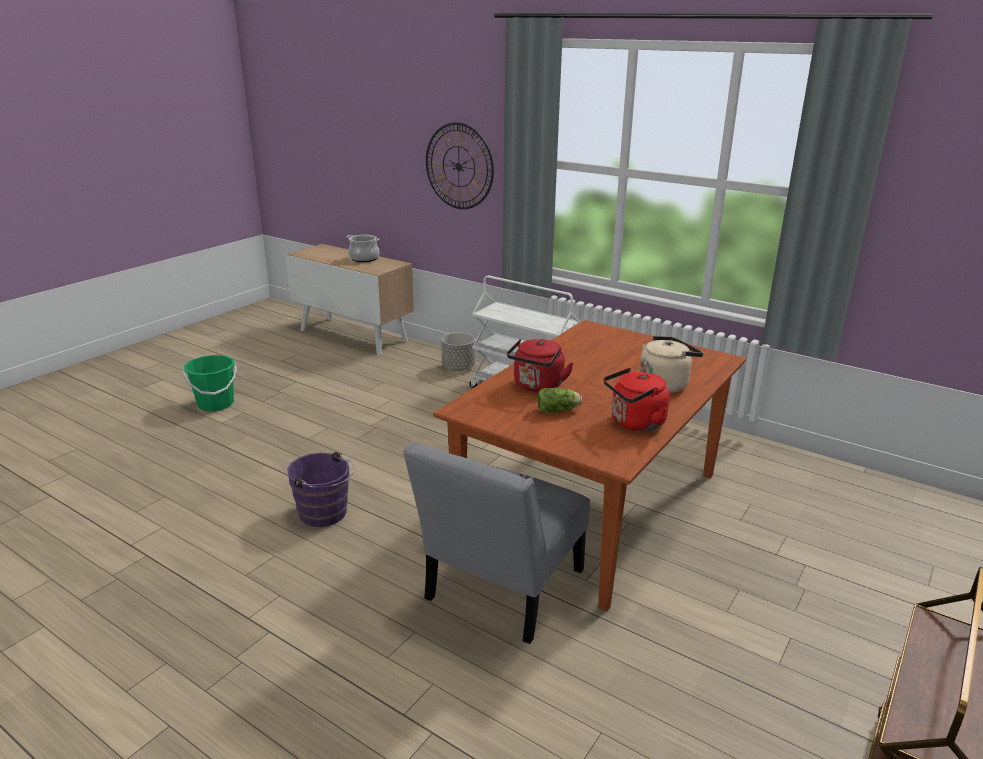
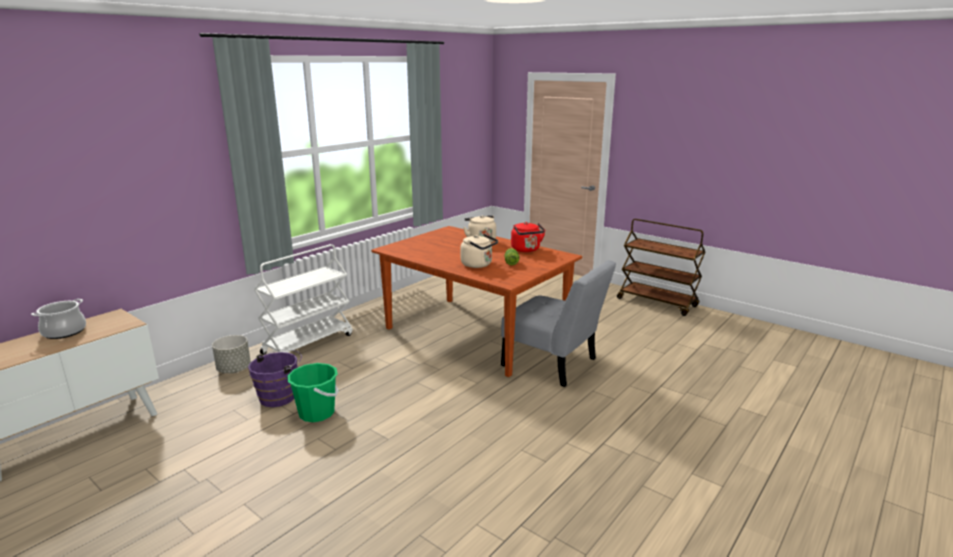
camera: 85 degrees left, 5 degrees down
(216, 404) = (202, 533): green bucket -> green bucket (317, 413)
(326, 514) = (469, 429): purple bucket -> purple bucket (280, 396)
(459, 166) = (163, 184): wall clock -> none
(537, 386) = (478, 265): red kettle -> beige kettle

